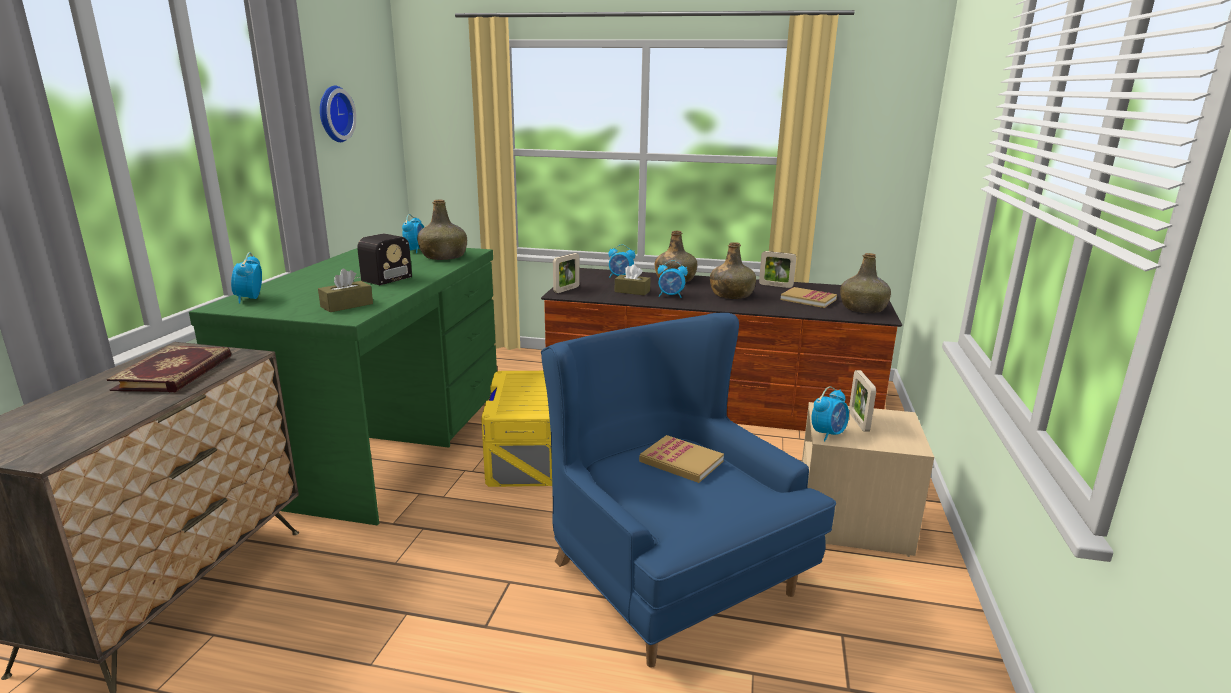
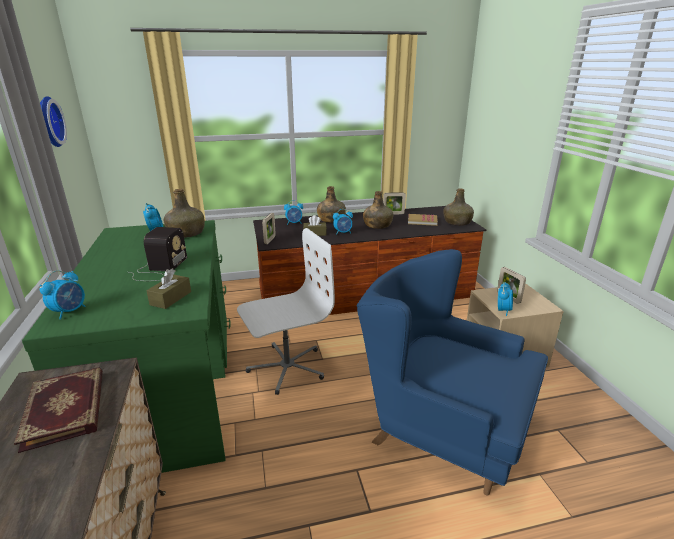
camera: 25 degrees left, 5 degrees up
(250, 299) = (69, 311): alarm clock -> alarm clock turned 120 degrees counterclockwise
(527, 456) = (286, 367): yellow storage box -> white office chair
(681, 461) = (449, 354): book -> none

